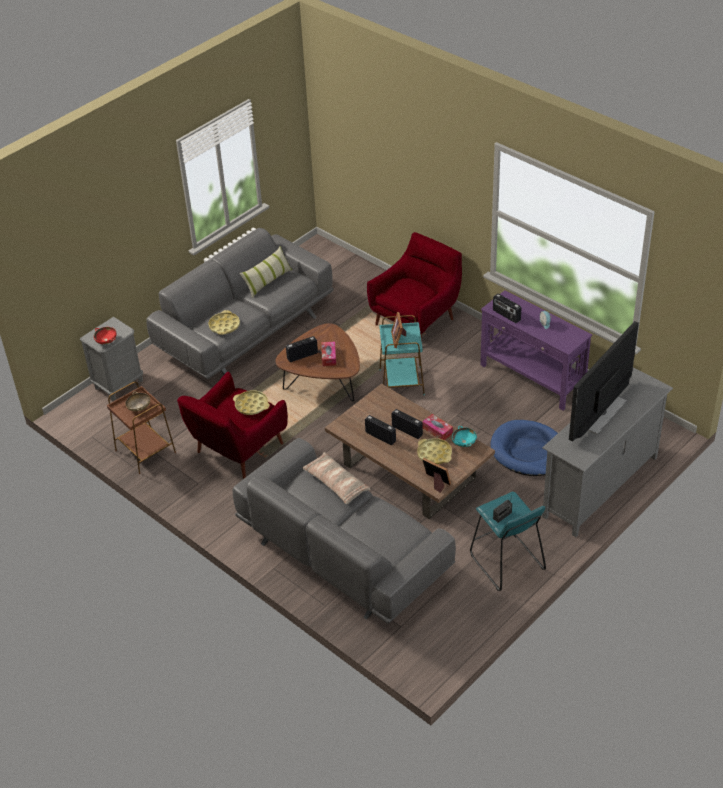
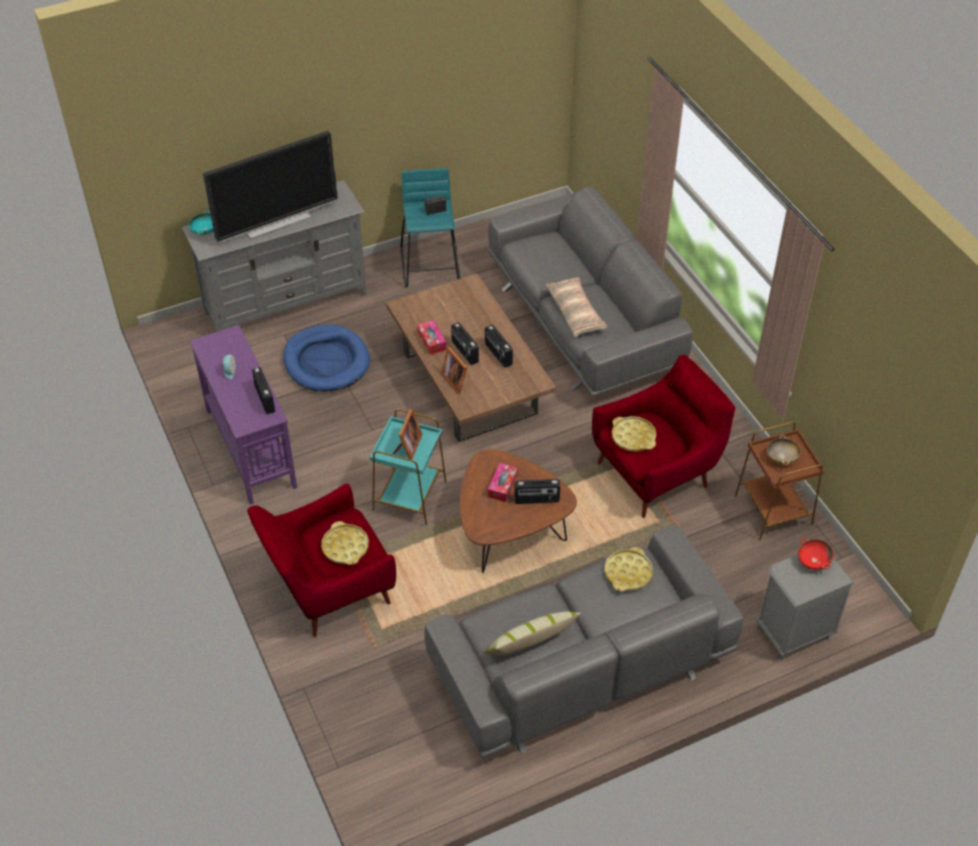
camera: 160 degrees left, 5 degrees up
(434, 454) = (451, 317): yellow tray -> yellow tray (345, 547)
(436, 483) = (469, 288): picture frame -> picture frame (455, 380)
(464, 443) = (412, 319): turquoise bowl -> turquoise bowl (205, 231)

